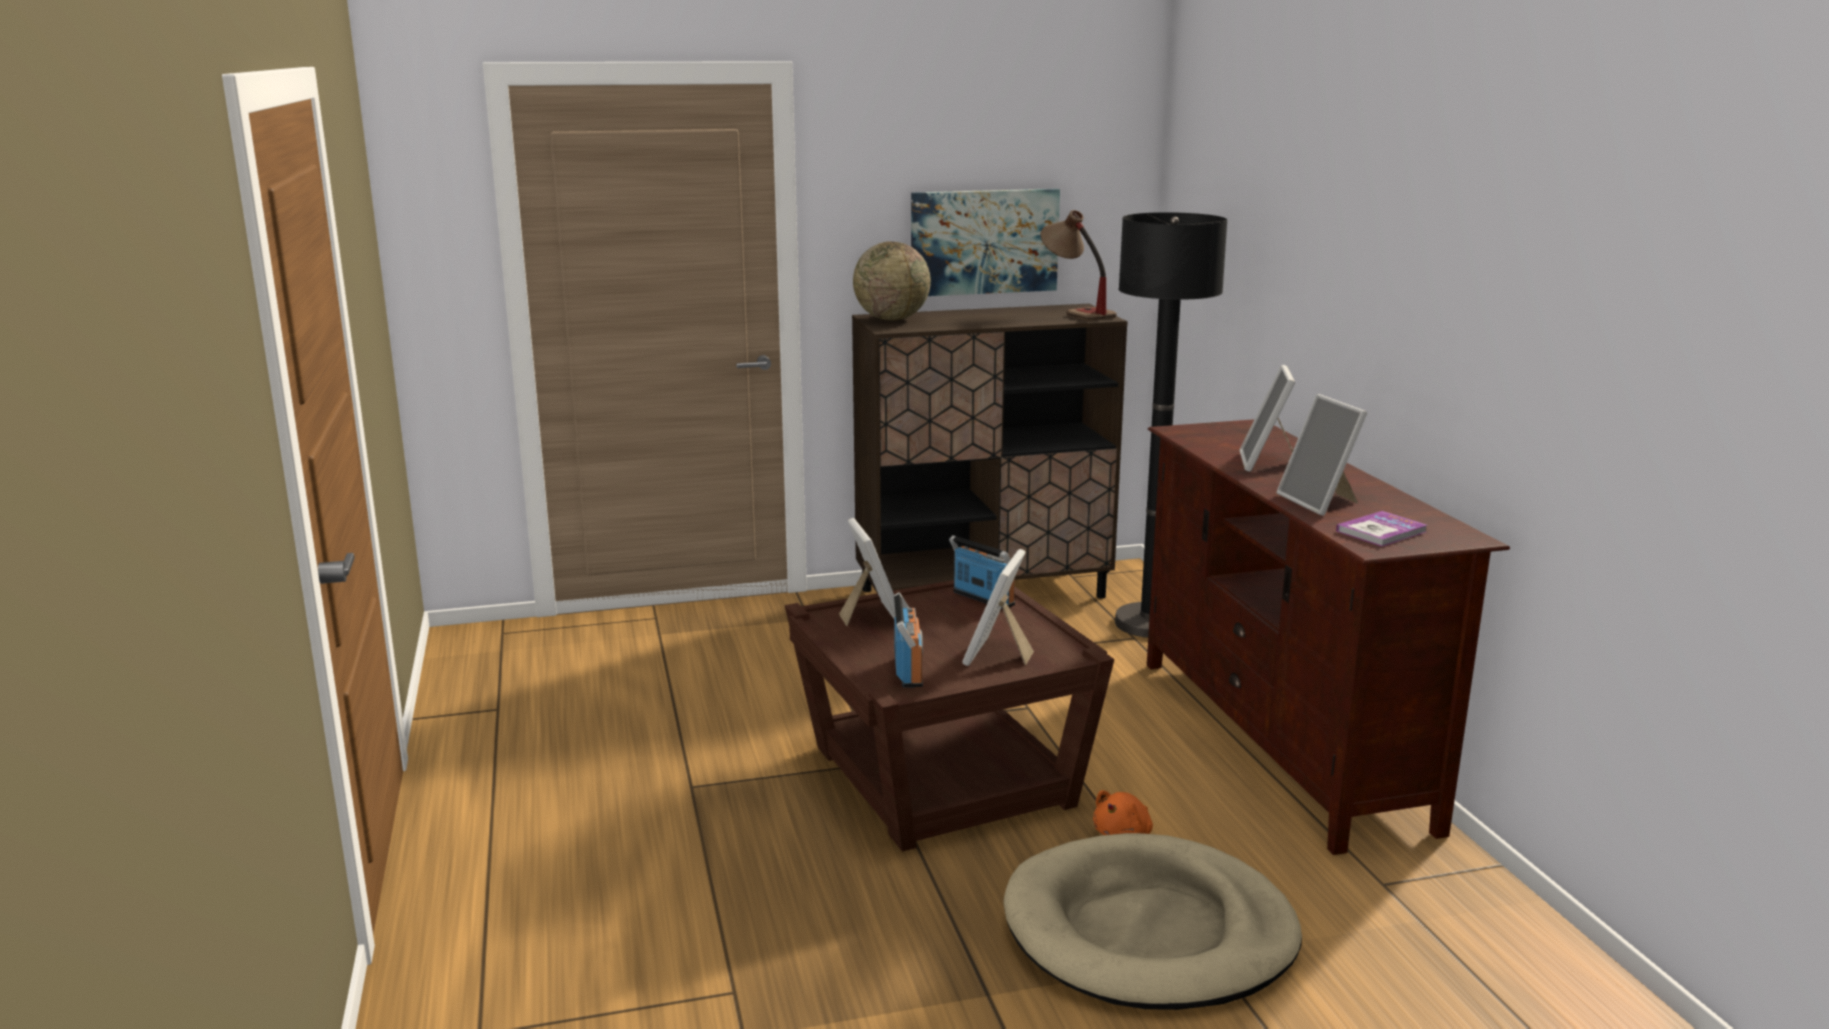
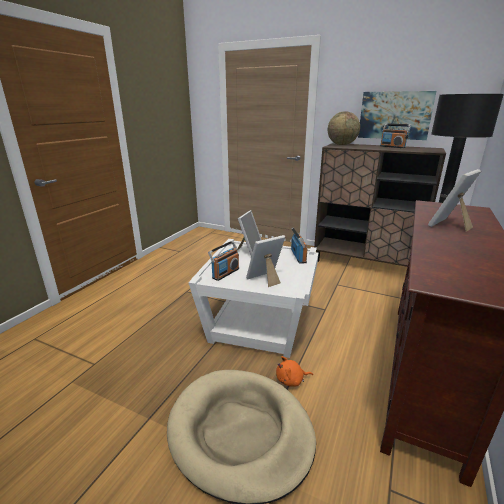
camera: 40 degrees right, 5 degrees up
(940, 776) = (258, 321): brown side table -> white side table
(1002, 313) = (392, 147): none -> radio
(1075, 312) = (427, 149): table lamp -> none
(1320, 502) = (444, 250): picture frame -> none
(1381, 531) = (456, 276): book -> none

